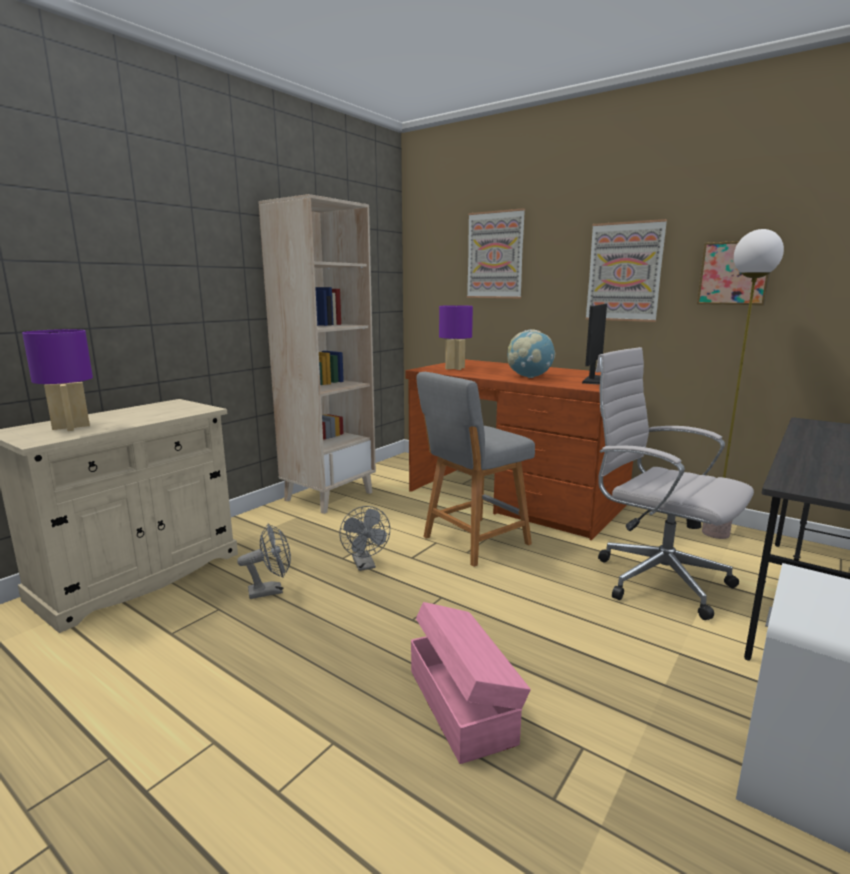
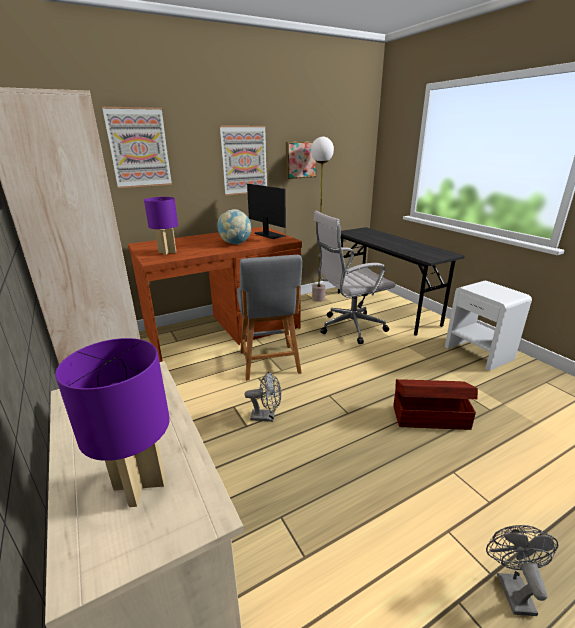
camera: 65 degrees left, 10 degrees up
(271, 590) = (271, 476): grey fan -> grey fan (511, 587)
(462, 704) = (429, 416): pink storage box -> brown storage box

